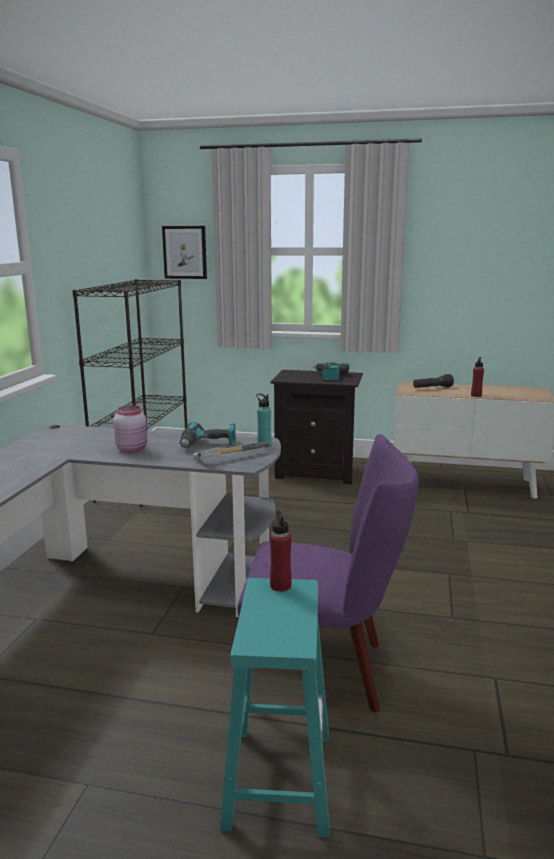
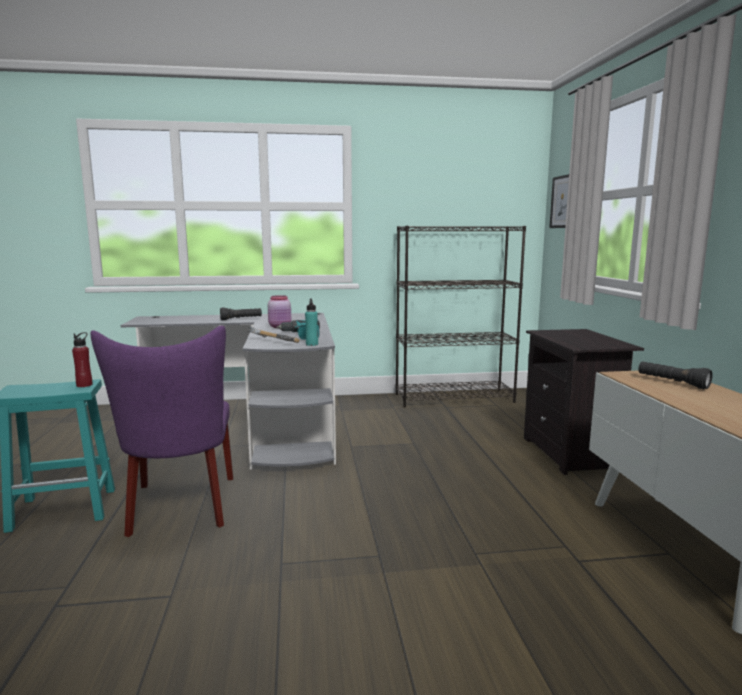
camera: 70 degrees right, 5 degrees down
(29, 464) = (241, 319): none -> black flashlight
(329, 376) = (591, 340): power drill -> none
(476, 395) = (684, 403): red bottle -> none

